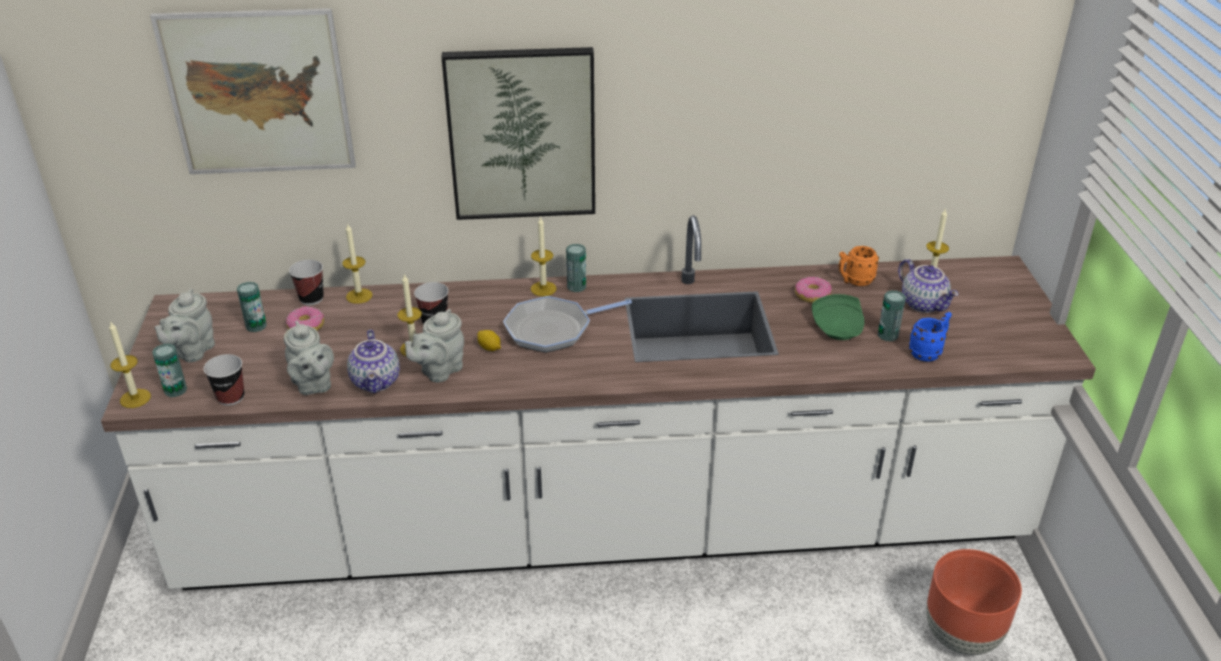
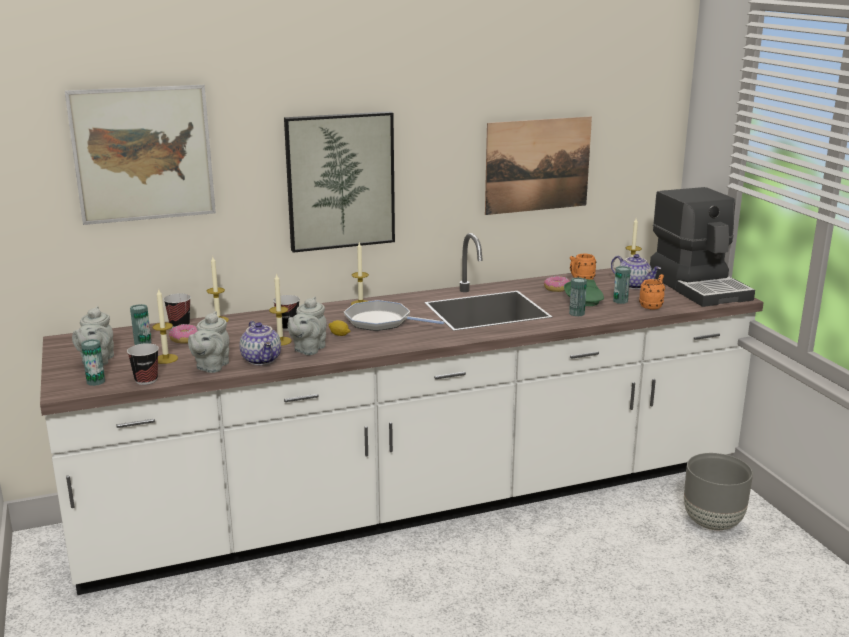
camera: 15 degrees left, 15 degrees down
(135, 398) = (63, 389): candle -> candle (166, 359)
(313, 385) = (211, 367): grey teapot -> grey teapot turned 60 degrees clockwise
(553, 329) = (381, 321): frying pan -> frying pan turned 60 degrees clockwise
(576, 287) = (385, 300): can -> can (576, 313)
(810, 123) = (537, 165): none -> picture
(928, 352) = (652, 305): blue mug -> orange mug
(961, 635) = (712, 522): brown planter -> grey planter
(1017, 320) = (699, 286): none -> coffee machine

